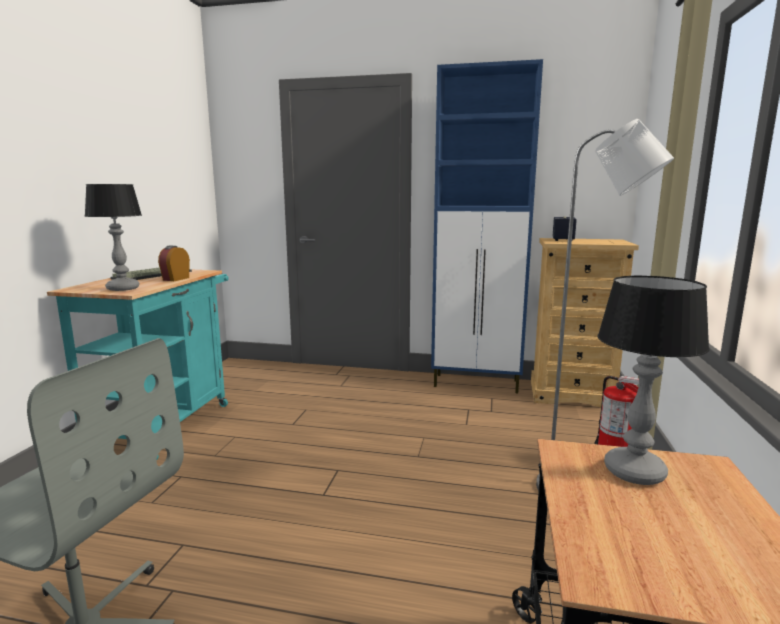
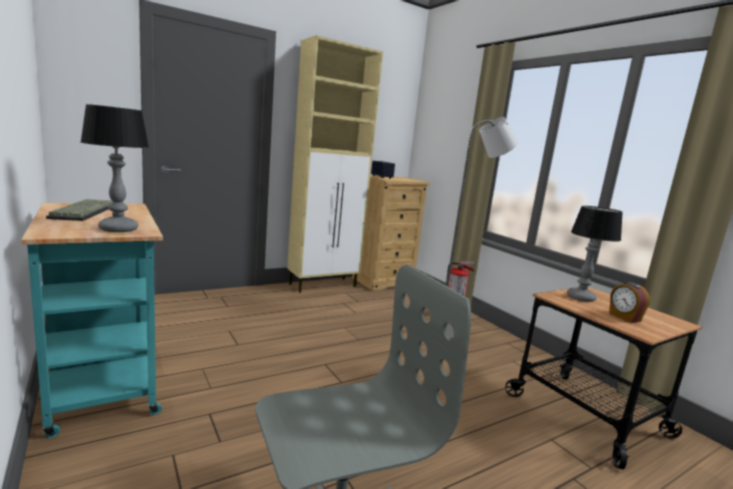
camera: 45 degrees left, 0 degrees up
(175, 279) = (135, 215): alarm clock -> alarm clock (624, 317)
(477, 384) = (323, 285): blue cabinet -> beige cabinet

